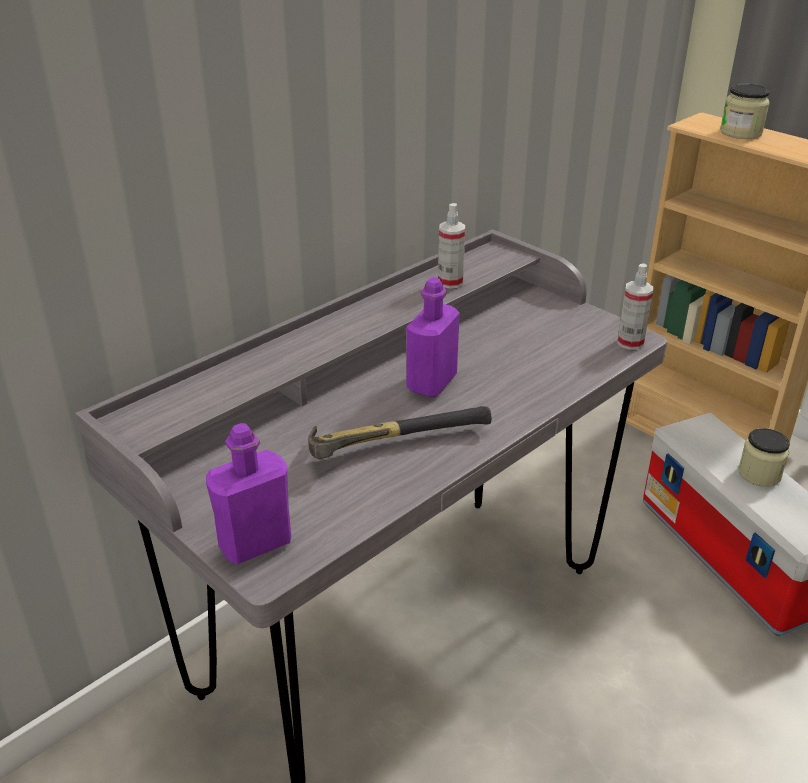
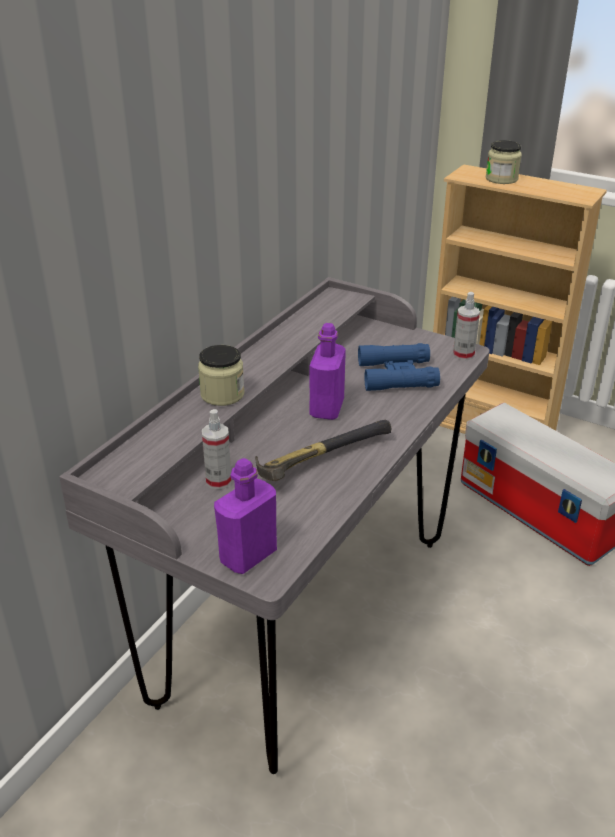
camera: 15 degrees left, 0 degrees up
(450, 282) = (314, 325): spray bottle -> spray bottle (218, 481)
(535, 355) = (397, 375): none -> blue binoculars
(759, 474) = (555, 444): jar -> jar (222, 394)

